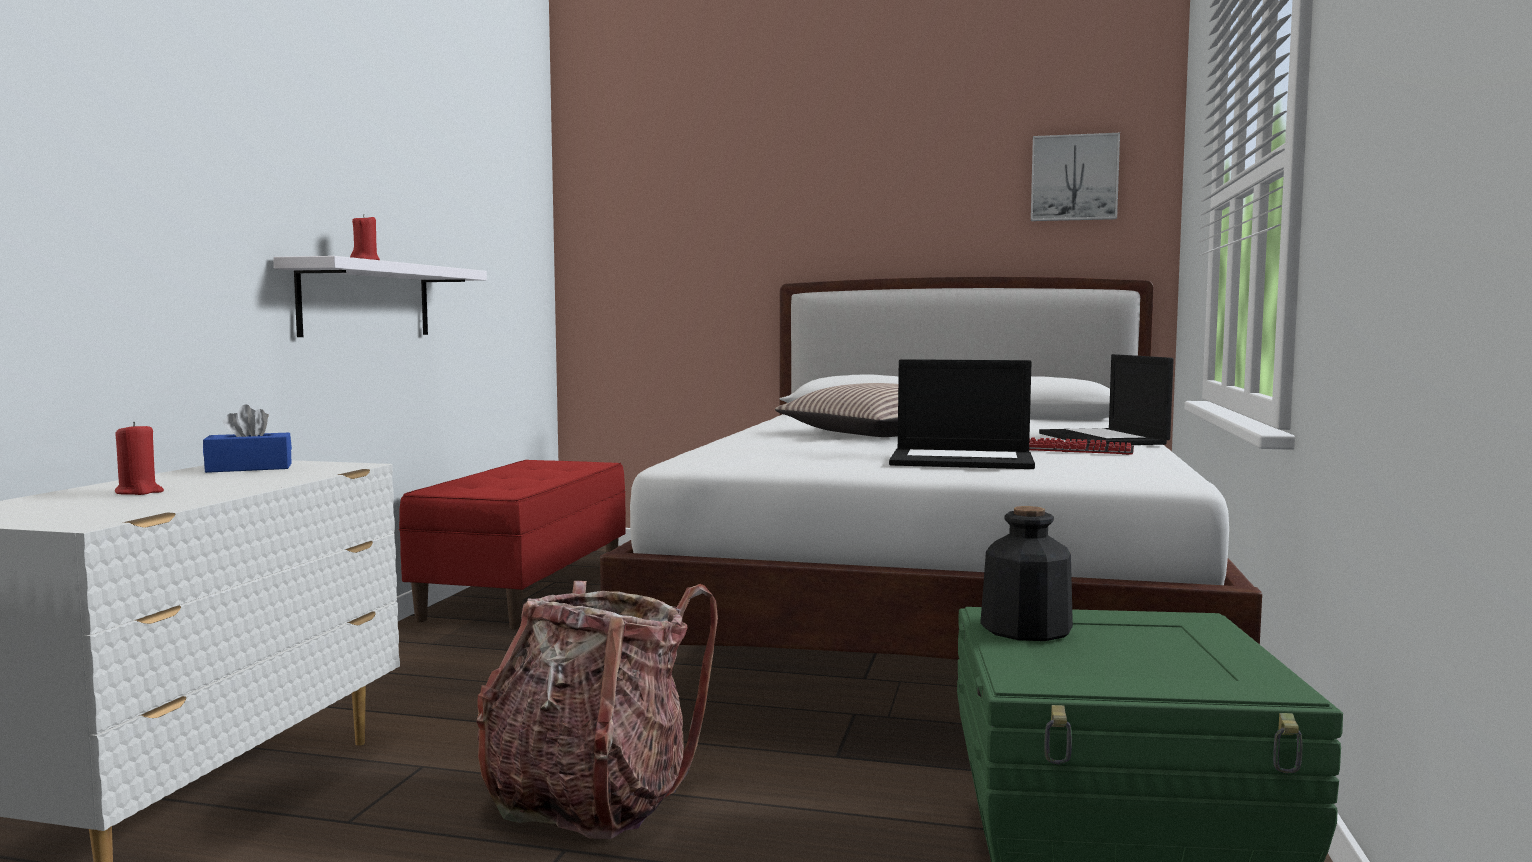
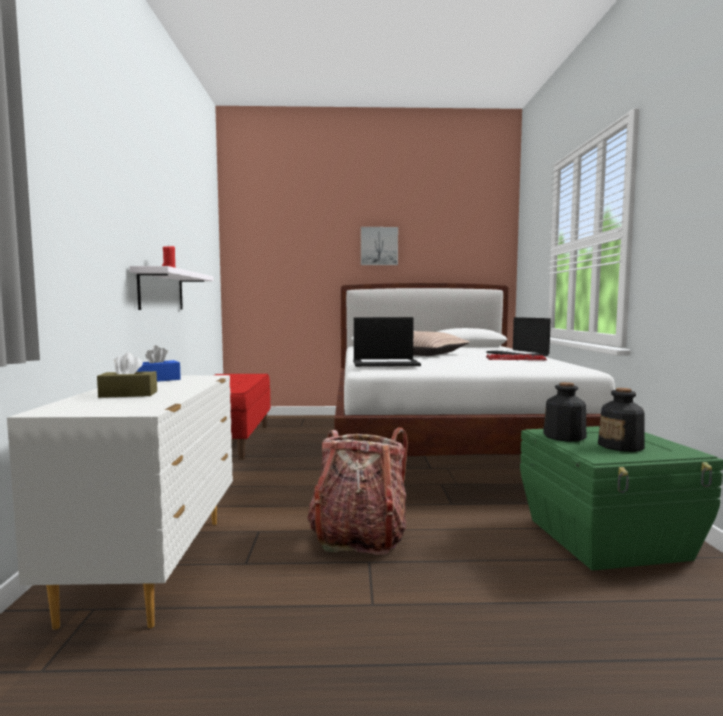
camera: 15 degrees left, 0 degrees up
(139, 492) = (128, 394): red candle -> brown tissue box
(963, 460) = (488, 364): laptop -> laptop (386, 363)
(1074, 178) = (473, 239): picture -> picture (379, 246)
(1125, 659) = (621, 446): none -> bottle

